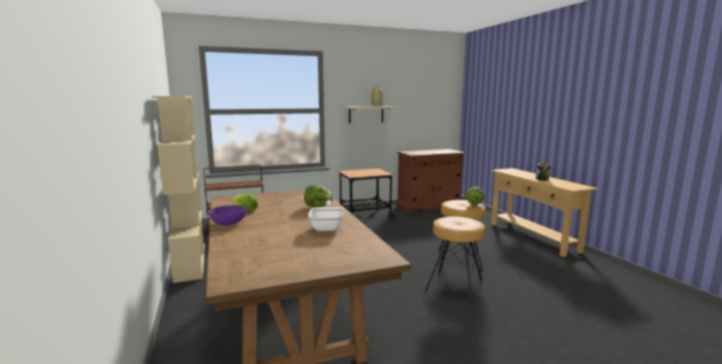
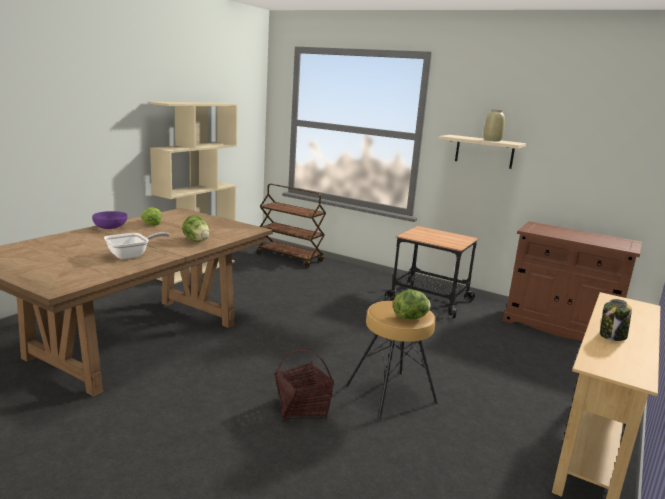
camera: 50 degrees right, 5 degrees up
(454, 286) = (302, 408): brown stool -> basket

